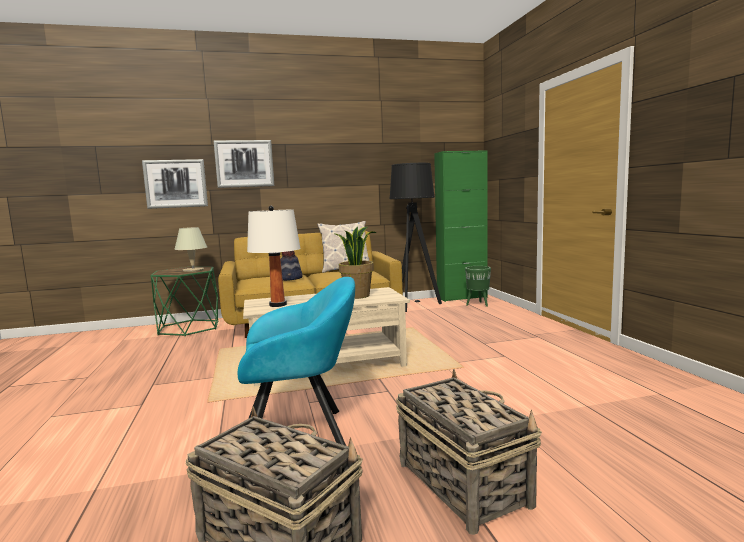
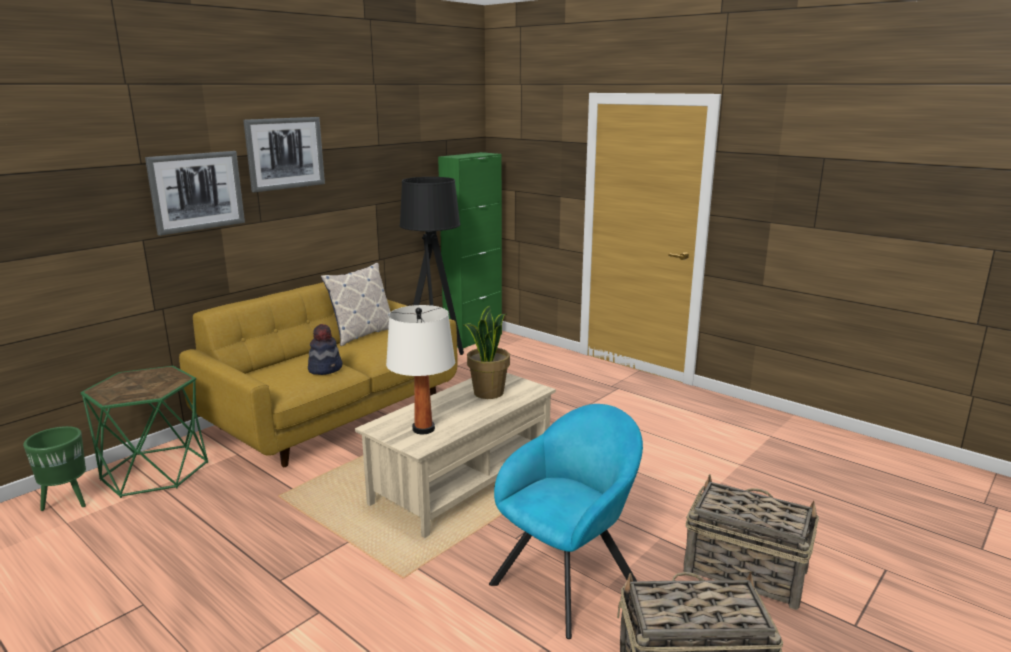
camera: 35 degrees left, 10 degrees up
(175, 183) = (85, 236): picture -> picture (285, 153)
(193, 270) = (160, 381): beige table lamp -> none
(478, 304) = (506, 348): green planter -> green planter (68, 502)

